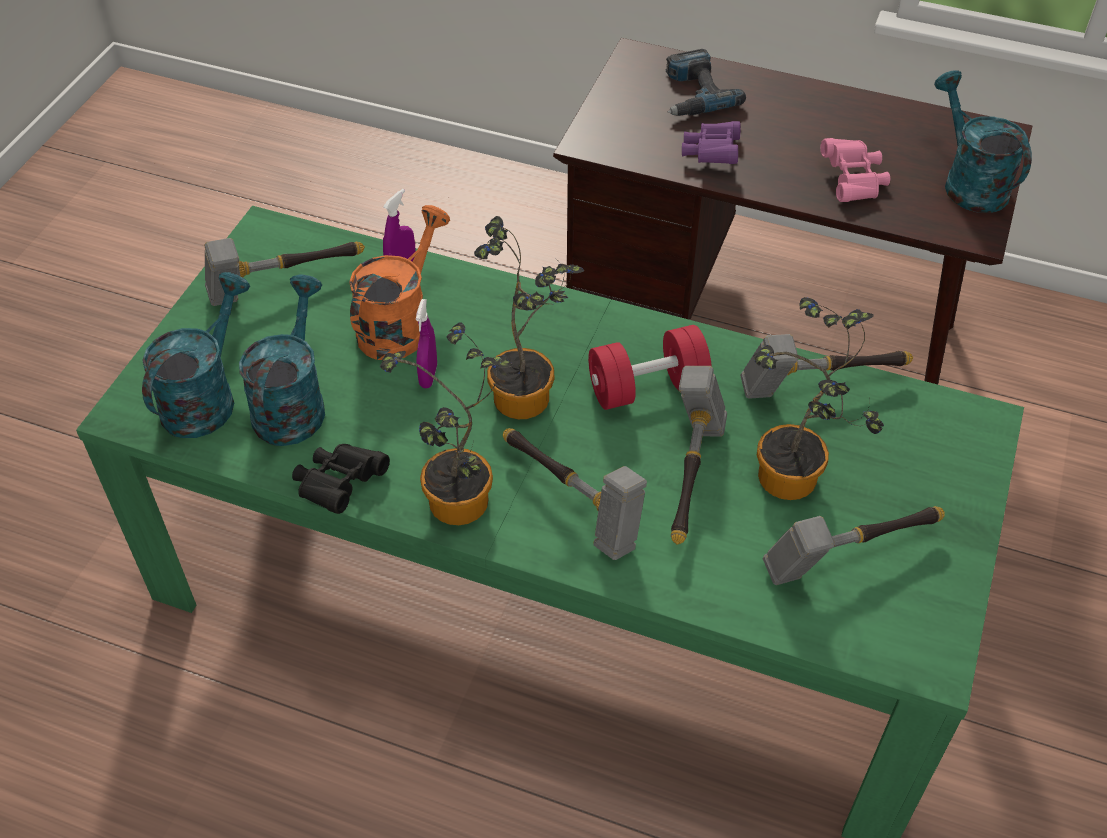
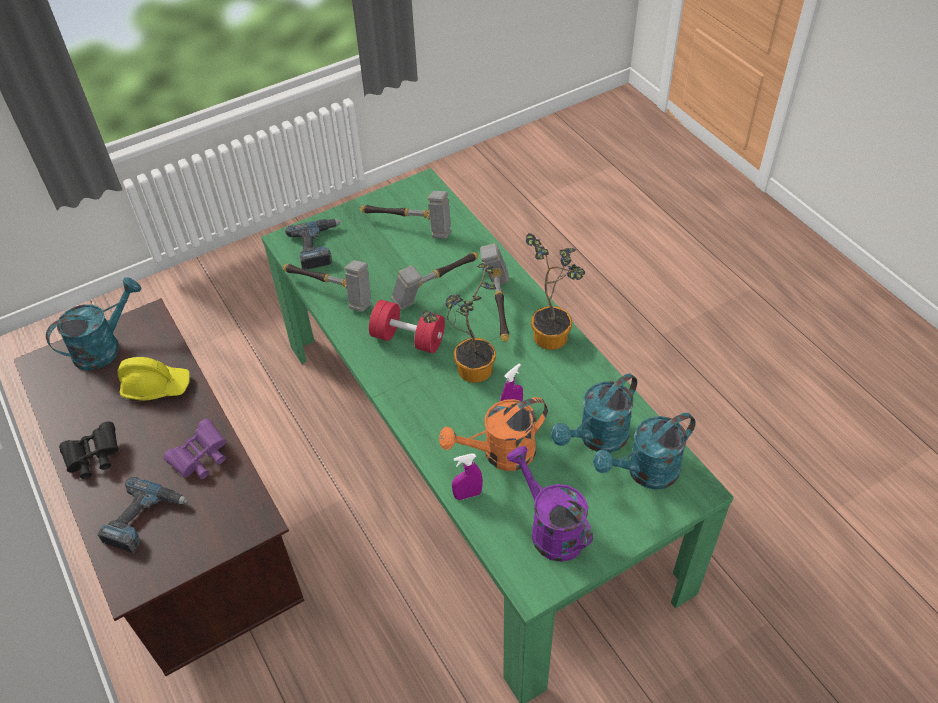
camera: 140 degrees left, 0 degrees up
(283, 285) = (550, 528): hammer -> purple watering can
(339, 485) = (602, 377): black binoculars -> black binoculars (94, 458)
(794, 483) = (395, 262): potted plant -> none
(853, 181) = (156, 386): pink binoculars -> yellow hard hat
(928, 439) = (318, 246): none -> power drill
(968, 182) = (104, 346): turquoise watering can -> turquoise watering can turned 150 degrees counterclockwise

